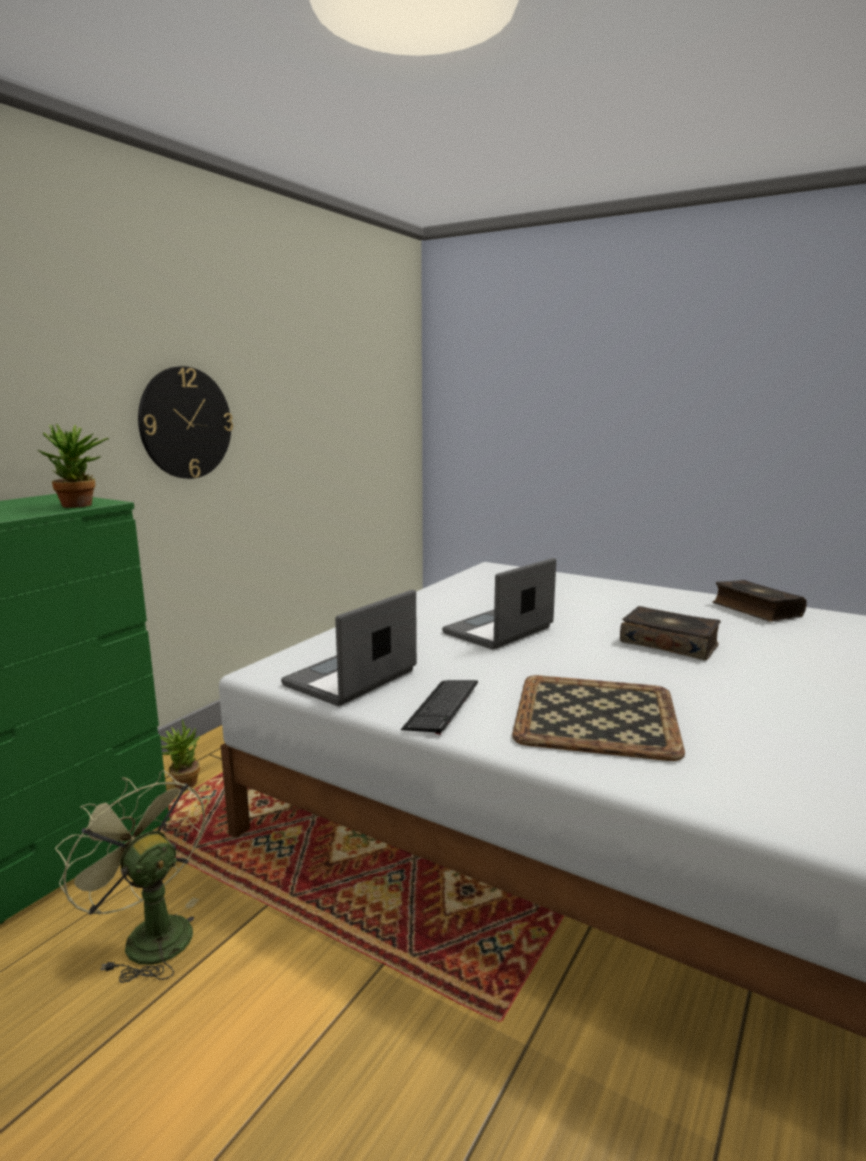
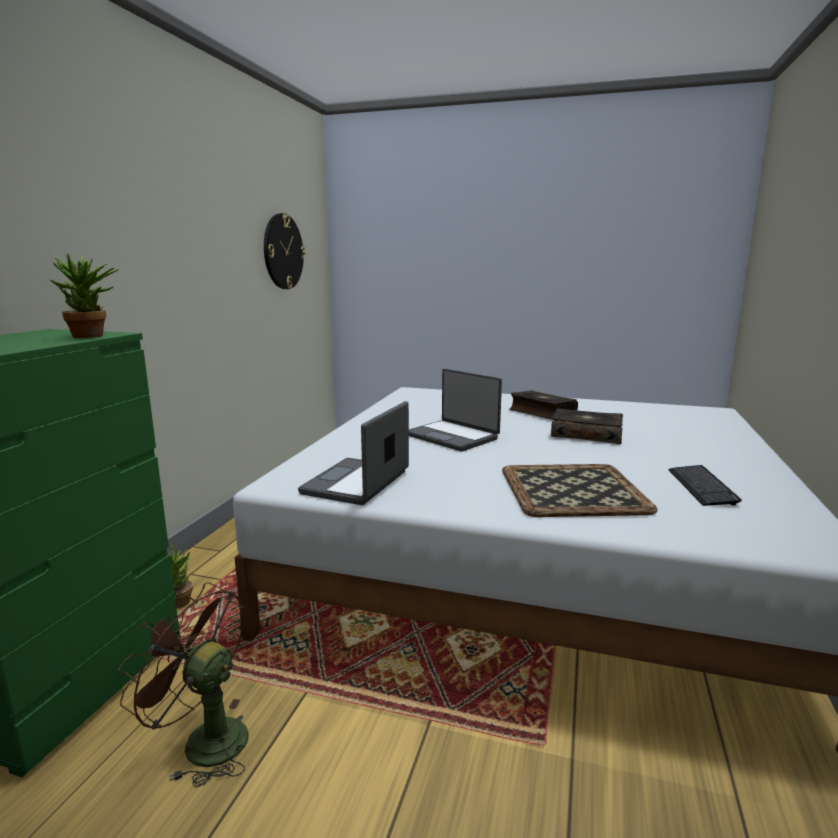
camera: 15 degrees left, 0 degrees up
(148, 934) = (203, 739): green fan -> brown fan
(185, 423) = (151, 265): wall clock -> wall clock (283, 251)
(442, 707) = (450, 497): keyboard -> keyboard (701, 487)
(499, 631) = (453, 436): laptop -> laptop turned 75 degrees counterclockwise
(755, 610) = (628, 408): book -> book (541, 412)

